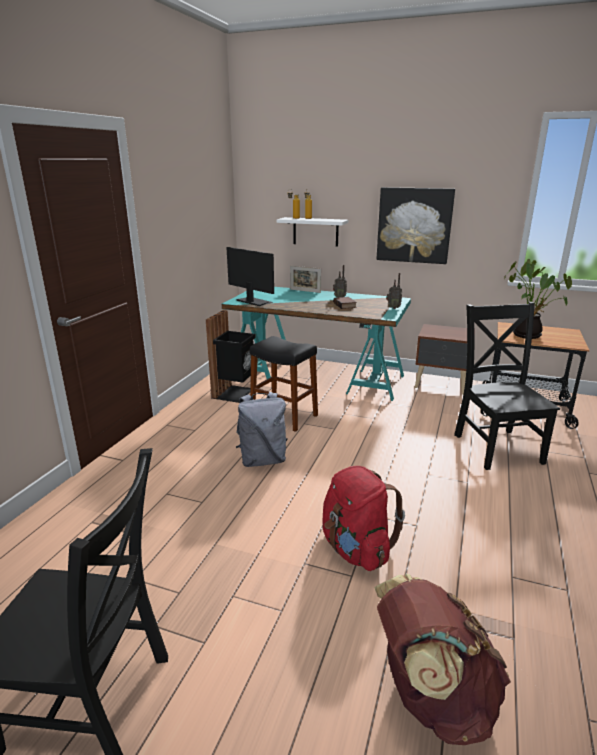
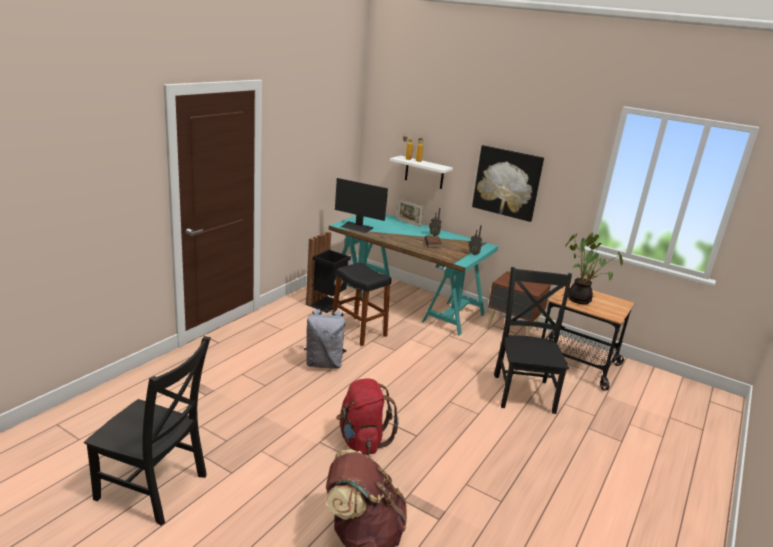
camera: 10 degrees right, 0 degrees up
(254, 301) = (357, 227): monitor -> monitor turned 150 degrees clockwise

